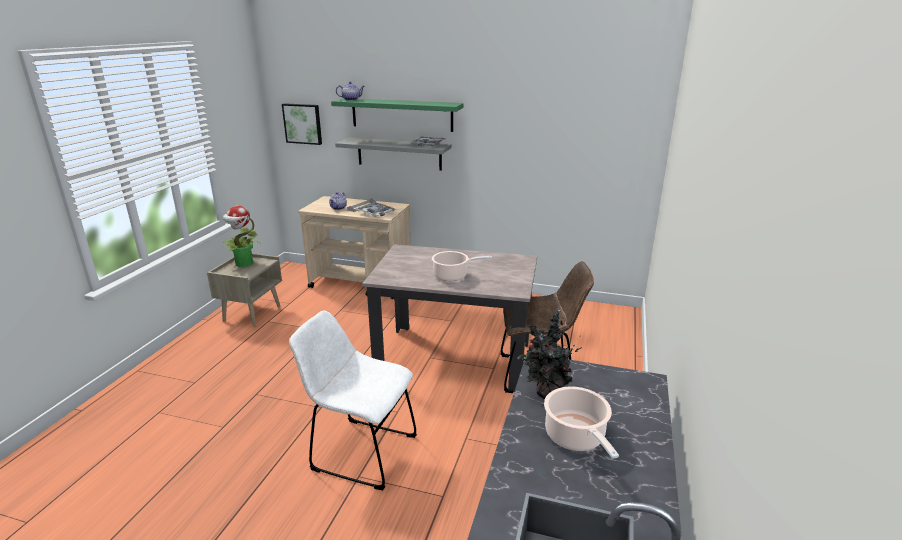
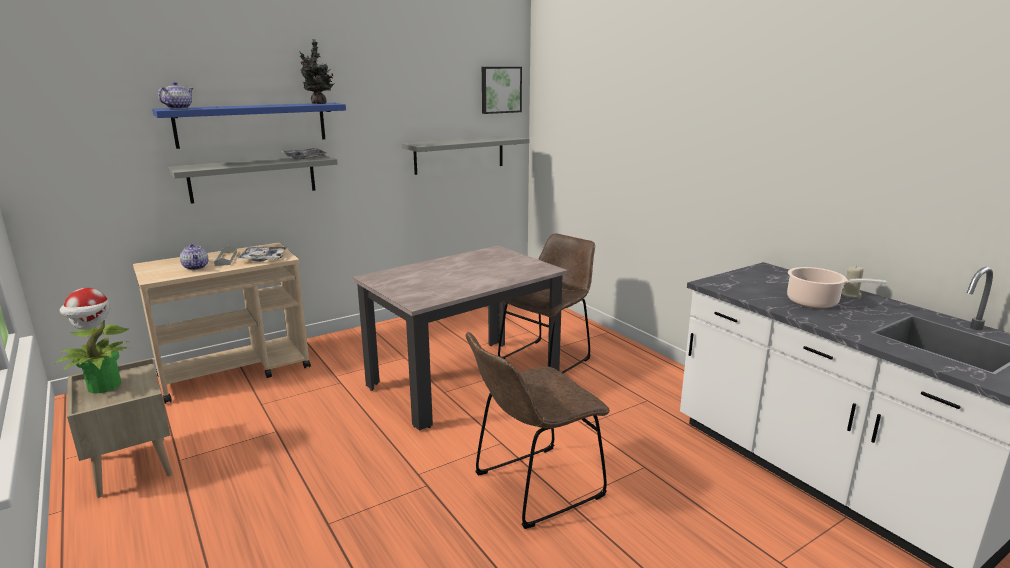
camera: 50 degrees left, 5 degrees down
(303, 123) = (76, 155): picture -> picture (500, 90)
(359, 451) = (533, 487): white chair -> brown chair
(401, 114) = (252, 124): green shelf -> blue shelf
(452, 276) = (475, 278): cooking pot -> none
(546, 394) = (754, 294): potted plant -> potted plant (318, 103)
(577, 161) = (459, 154): none -> grey shelf
(641, 456) = (851, 295): none -> beige candle

